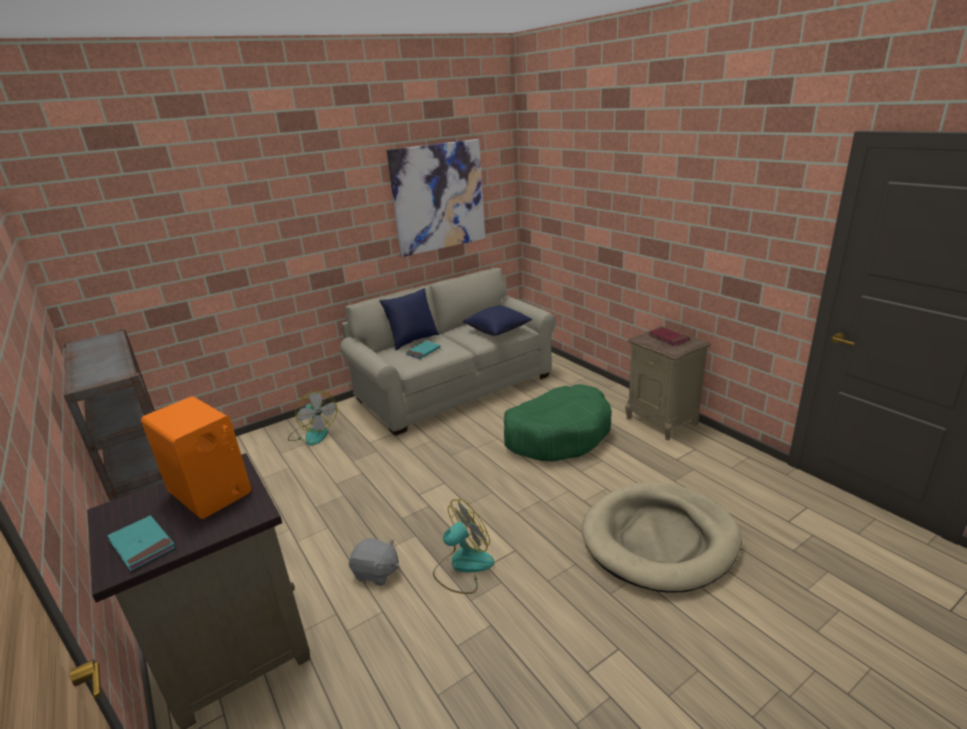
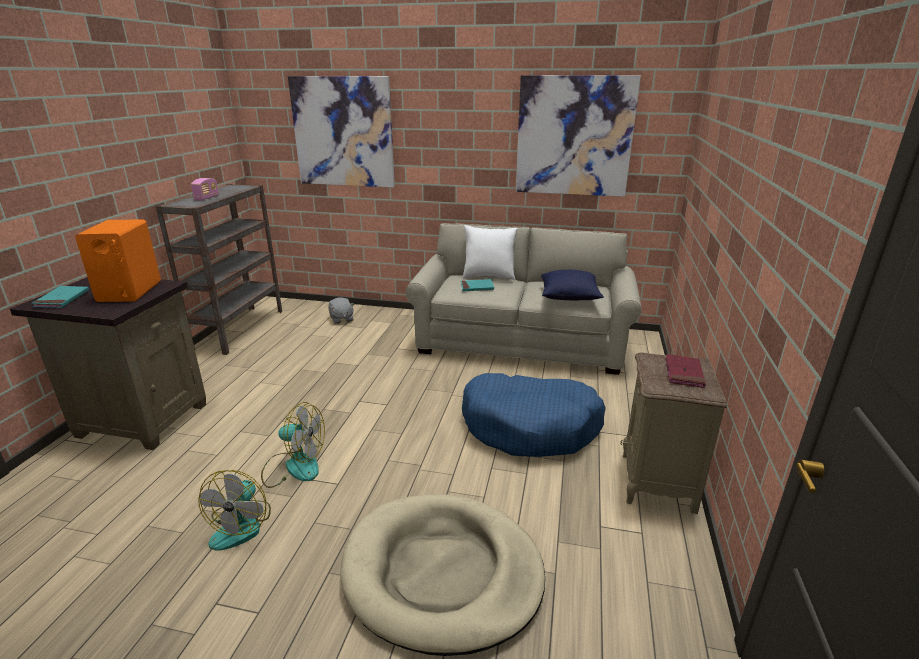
camera: 45 degrees right, 0 degrees up
(105, 363) = (207, 198): none -> radio
(203, 239) = (343, 132): none -> picture
(313, 433) = (379, 323): fan -> fan (242, 525)
(376, 573) = (254, 430): grey plush toy -> grey plush toy (341, 319)
(413, 340) = (488, 276): blue pillow -> white pillow
(557, 434) = (530, 426): green dog bed -> blue dog bed

